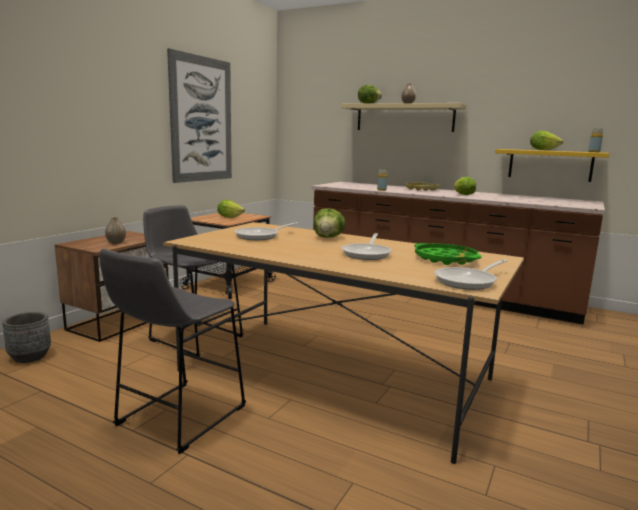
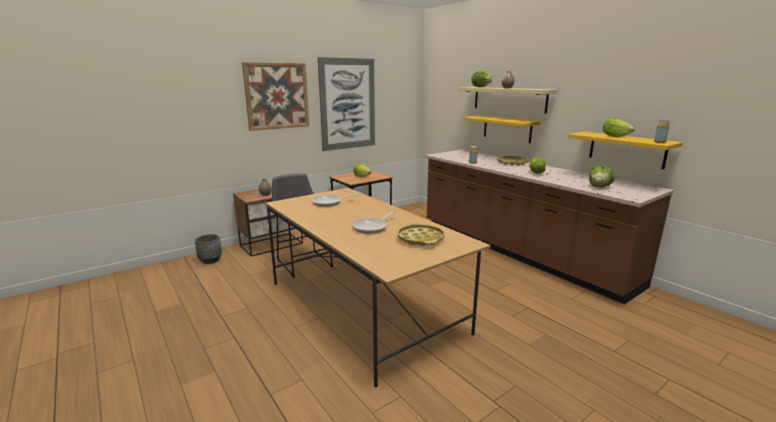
camera: 25 degrees right, 5 degrees up
(116, 96) = (277, 96): none -> picture
(176, 418) = (247, 314): grey stool -> none
(328, 237) = (373, 208): lettuce -> lettuce (599, 187)
(403, 152) = (507, 129): none -> yellow shelf
(445, 259) = (420, 239): green tray -> yellow tray
(468, 281) = (397, 262): frying pan -> none

